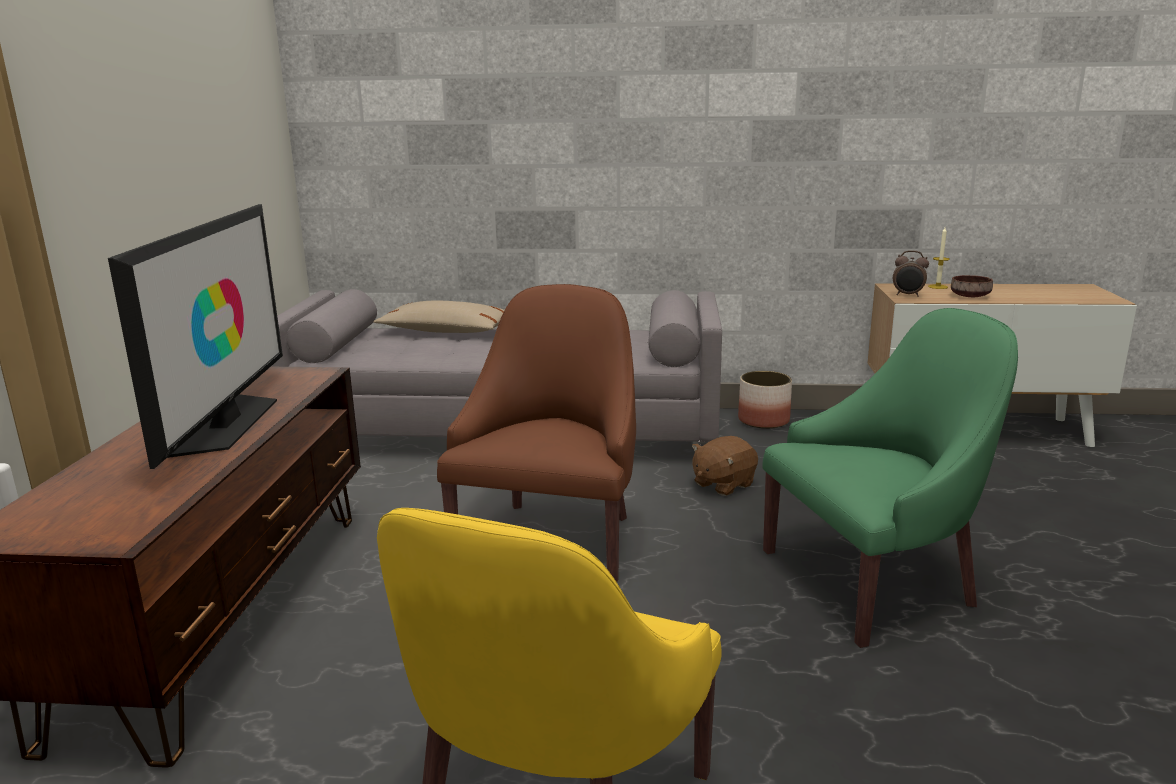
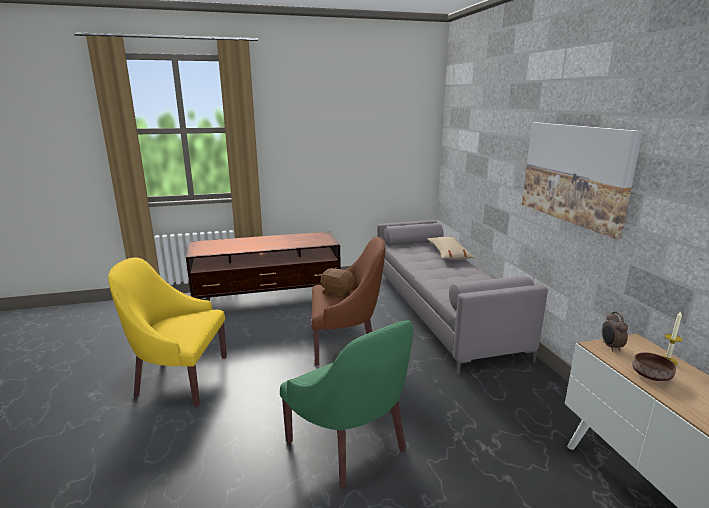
camera: 70 degrees right, 0 degrees up
(226, 423) = (276, 243): television -> none
(722, 484) = (434, 380): brown plush toy -> brown plush toy (337, 292)
(724, 112) = (575, 174): none -> picture
(764, 420) = (544, 384): planter -> none

